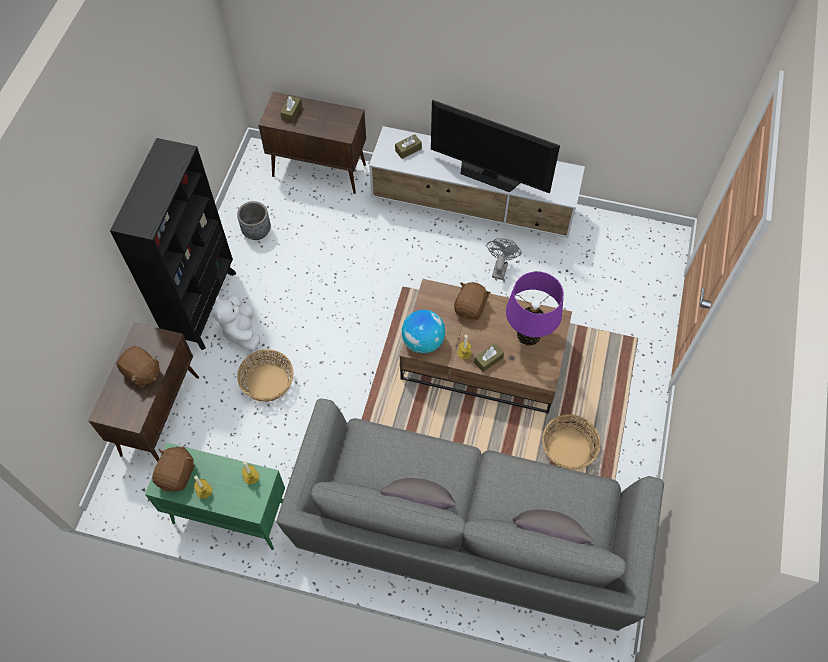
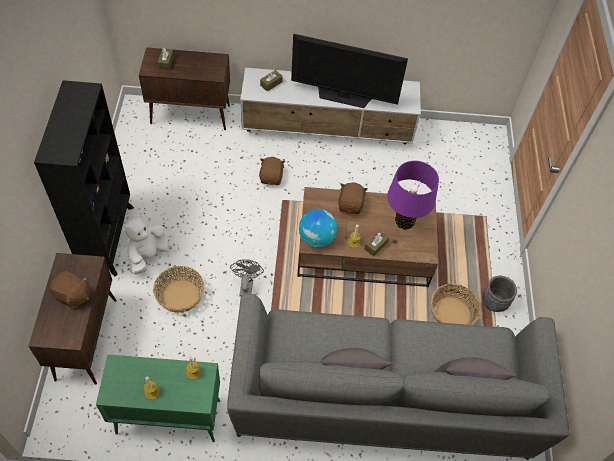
camera: 15 degrees left, 5 degrees down
(177, 474) = (123, 381): brown plush toy -> brown plush toy (271, 177)
(241, 331) = (147, 255): white plush toy -> white plush toy turned 60 degrees clockwise
(257, 231) = (145, 170): grey planter -> grey planter (494, 302)
(500, 267) = (361, 174): grey fan -> grey fan (246, 285)

